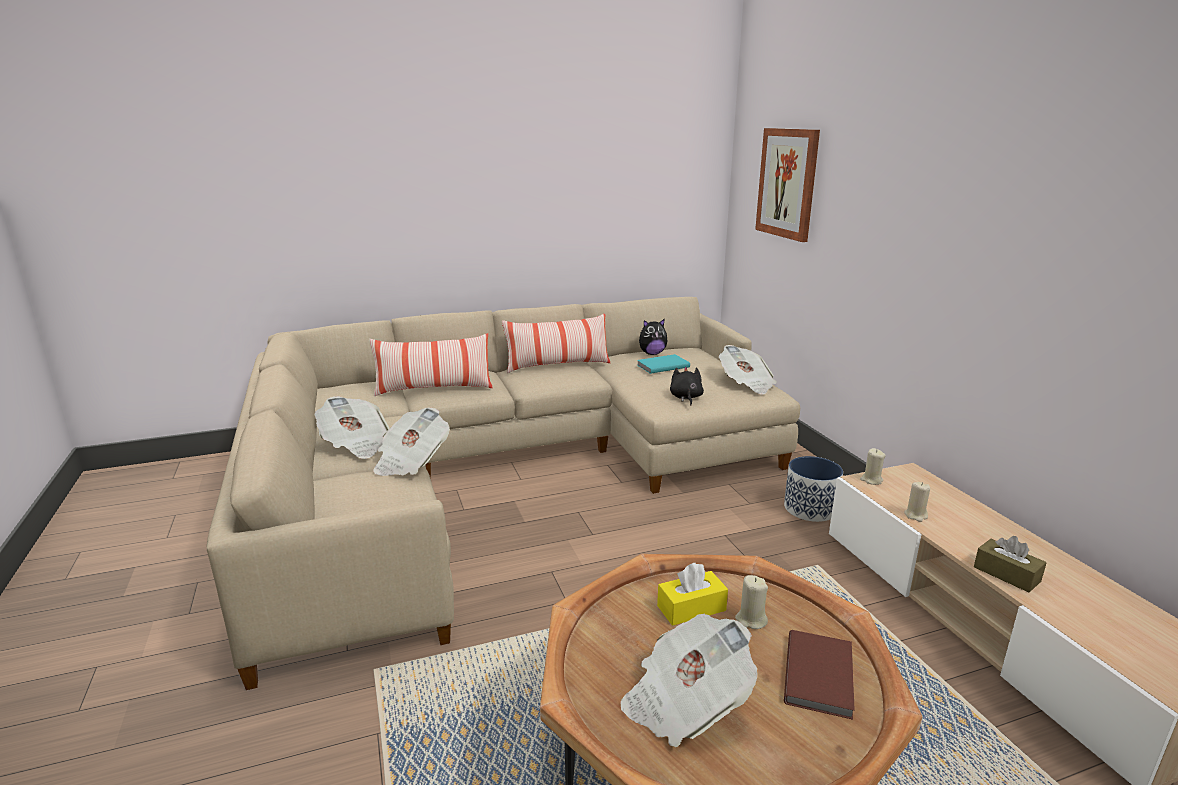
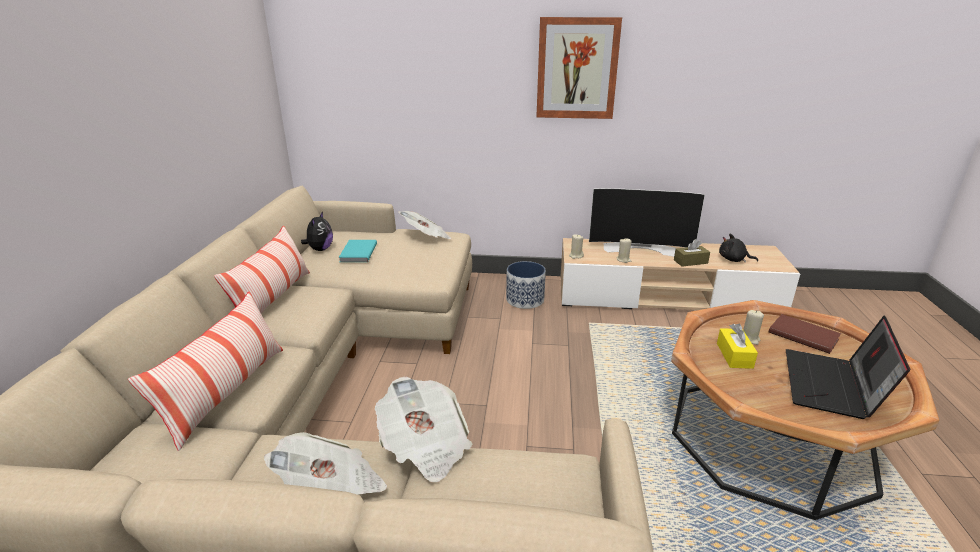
camera: 65 degrees left, 5 degrees up
(685, 703) = (833, 387): newspaper -> laptop
(686, 398) = (425, 265): black plush toy -> black plush toy (733, 260)
(787, 183) = (372, 60): picture -> picture (577, 69)
(982, 523) = (640, 248): none -> television

